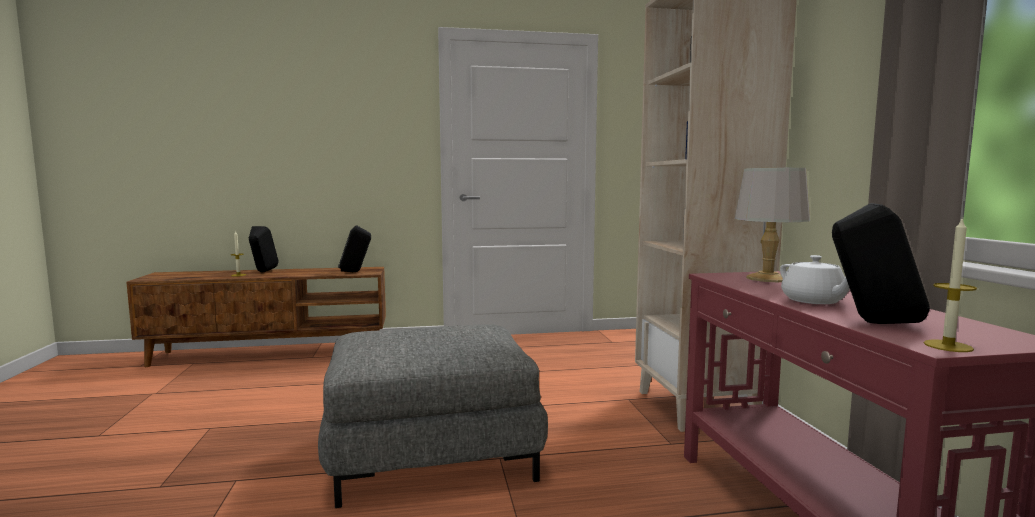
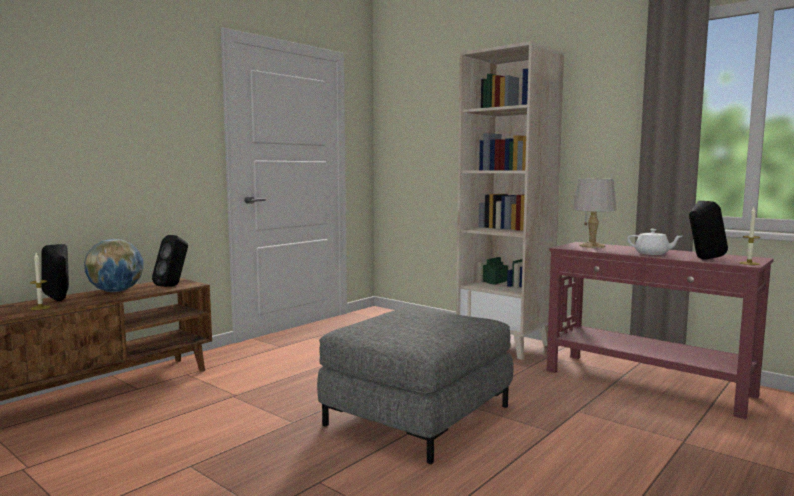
camera: 40 degrees left, 0 degrees up
(311, 271) = (116, 291): none -> globe

